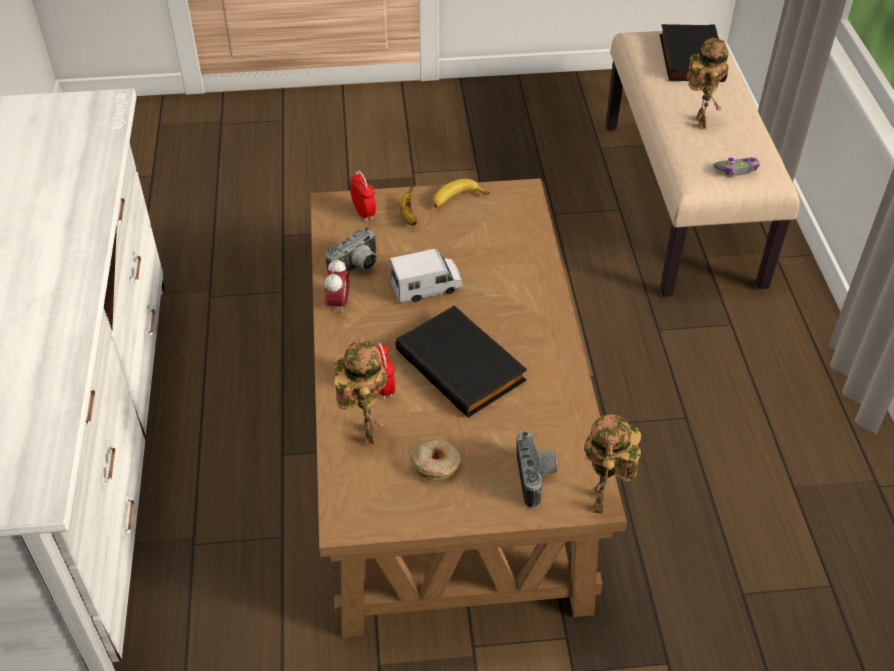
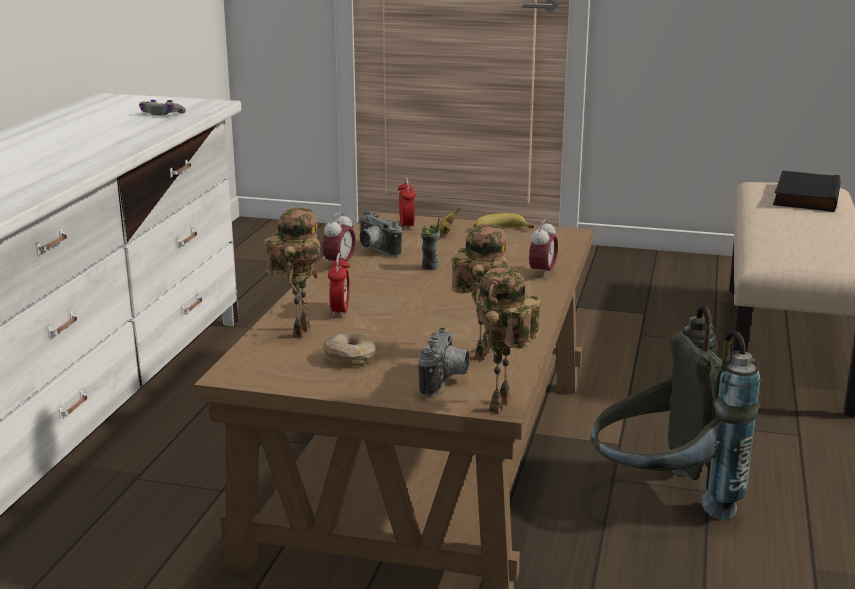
camera: 20 degrees right, 25 degrees down
(357, 268) = (374, 250): camera -> camera turned 75 degrees clockwise
(426, 287) = (430, 267): toy truck -> cup
(463, 365) = (428, 310): black book -> none
(532, 272) = (542, 273): none -> alarm clock
(654, 438) = (662, 499): none -> grey backpack
(698, 122) = (788, 229): toy robot -> toy robot (480, 353)
(737, 170) = (814, 258): grey game controller -> grey game controller (161, 114)

